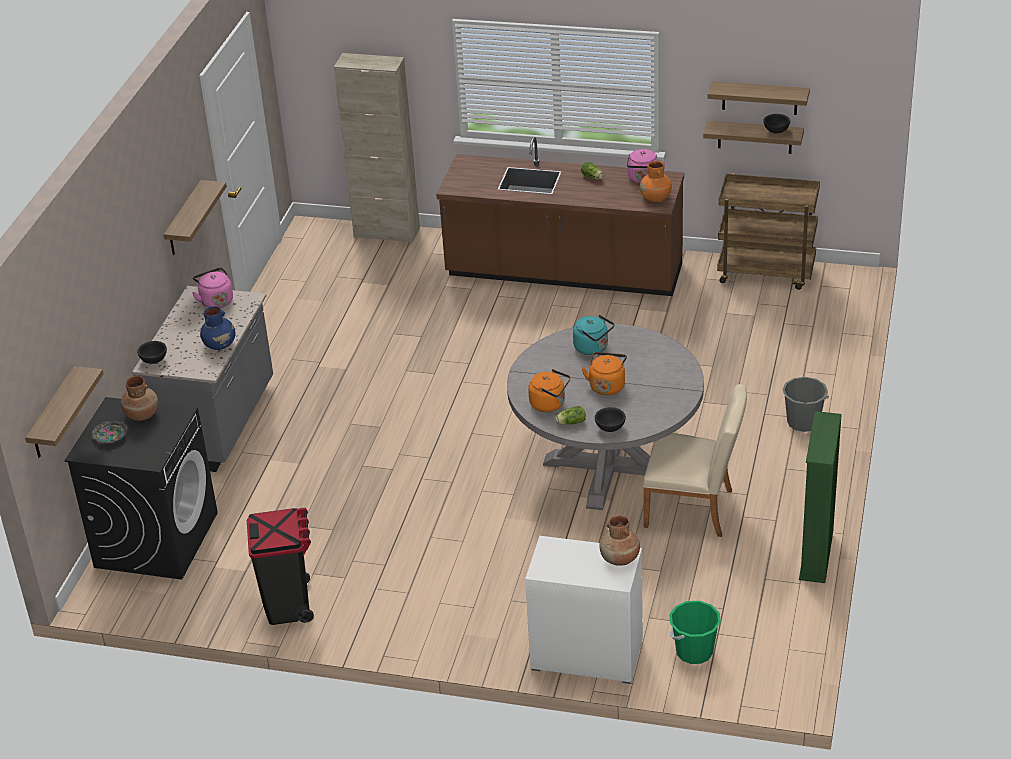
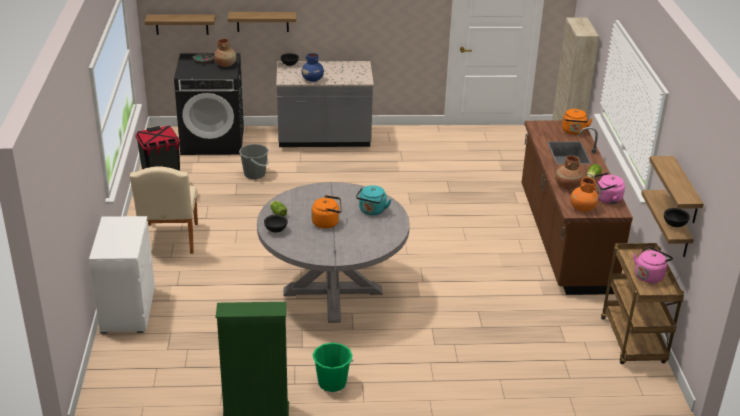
camera: 70 degrees right, 5 degrees down
(184, 220) = (390, 24): shelf -> shelf (262, 21)
(215, 301) = (357, 71): pink kettle -> pink kettle (649, 275)
(550, 404) = (297, 202): orange kettle -> orange kettle (573, 131)
(620, 559) = (124, 250): brown vase -> brown vase (567, 186)
(694, 651) = (136, 358): green bucket -> green bucket (332, 383)
(695, 509) = (296, 340): beige chair -> beige chair (169, 241)
(803, 422) = (428, 386): grey bucket -> grey bucket (254, 174)

